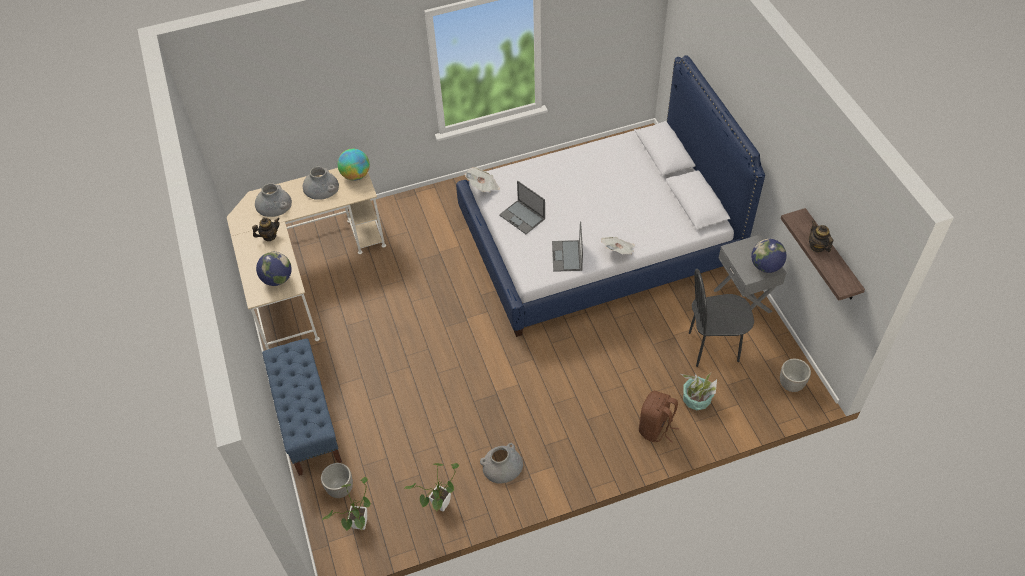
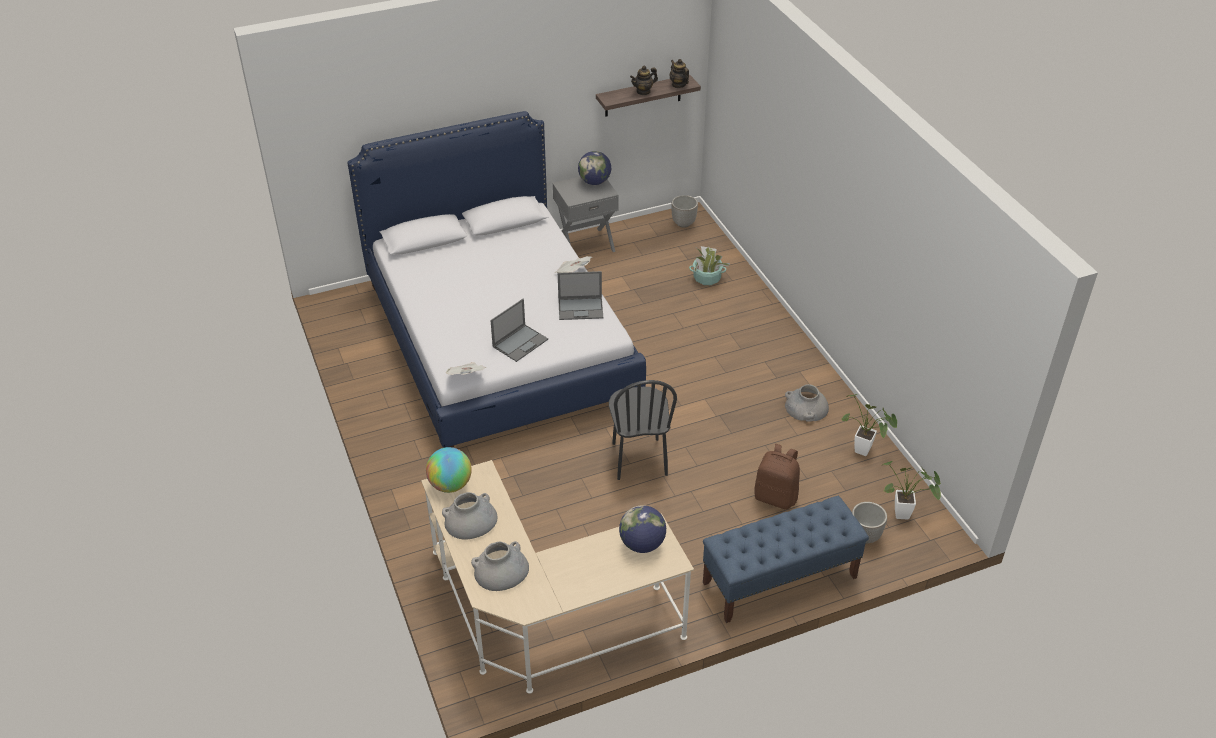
camera: 95 degrees left, 10 degrees down
(269, 236) = (564, 565): teapot -> teapot (678, 85)
(656, 428) = (743, 304): brown backpack -> brown backpack (776, 497)
(713, 347) = (644, 265): black chair -> black chair (638, 459)

